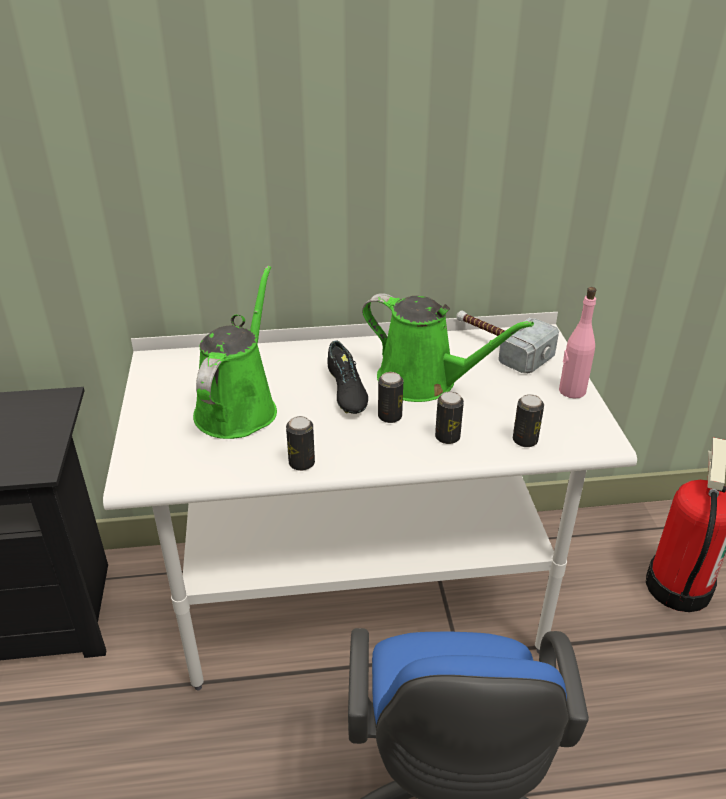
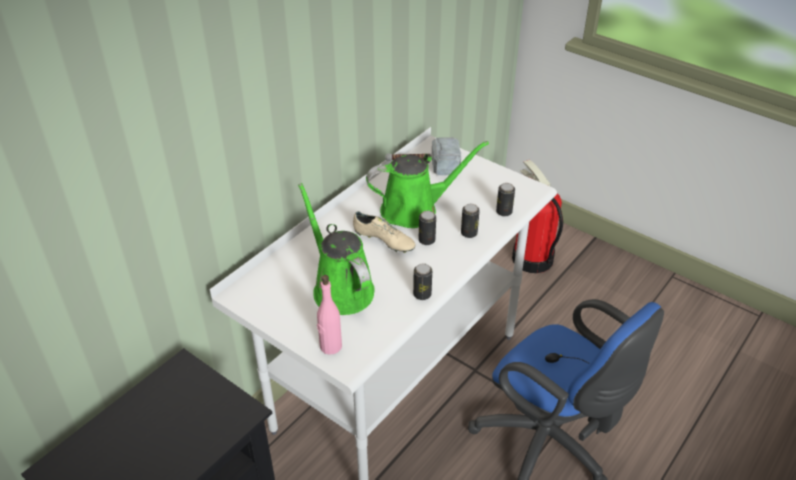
camera: 45 degrees left, 5 degrees up
(346, 392) = (384, 241): black shoe -> beige shoe
(571, 391) = (489, 171): pink bottle -> pink bottle (330, 346)

